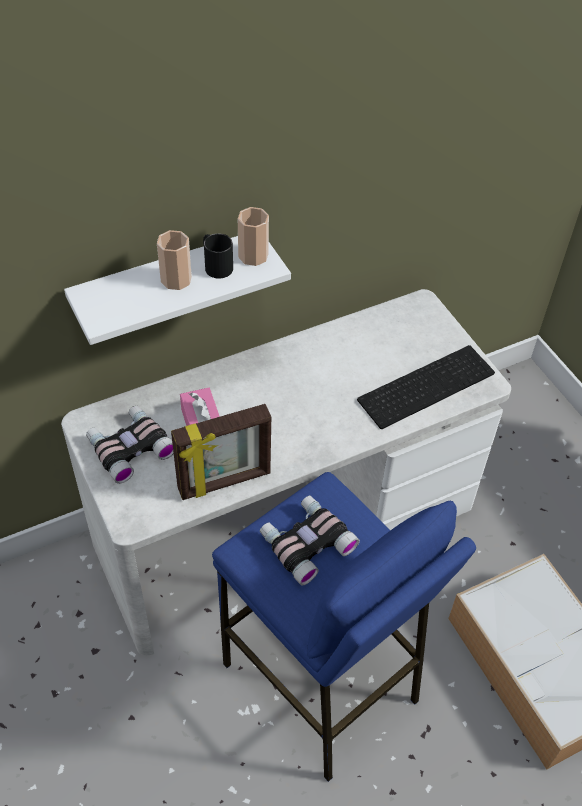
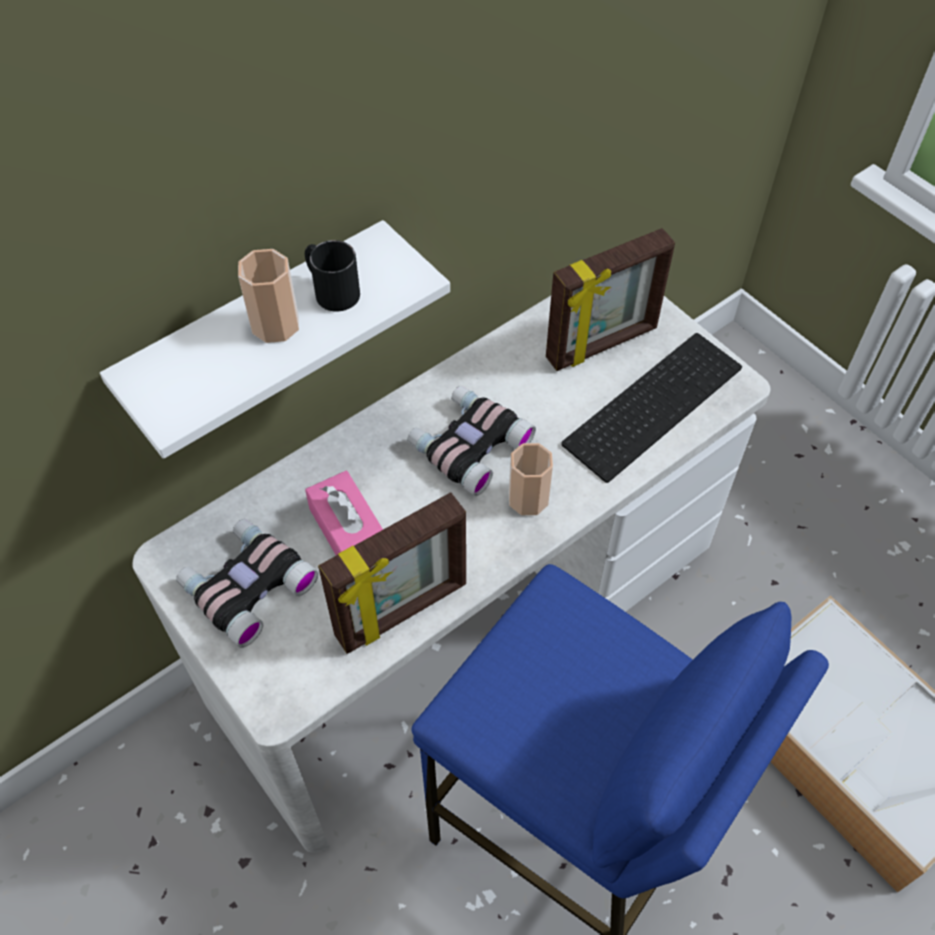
camera: 10 degrees left, 5 degrees up
(253, 256) = (385, 265): cup -> cup (528, 499)
(306, 542) = (548, 685): binoculars -> binoculars (468, 444)
(403, 342) = (602, 345): none -> picture frame

